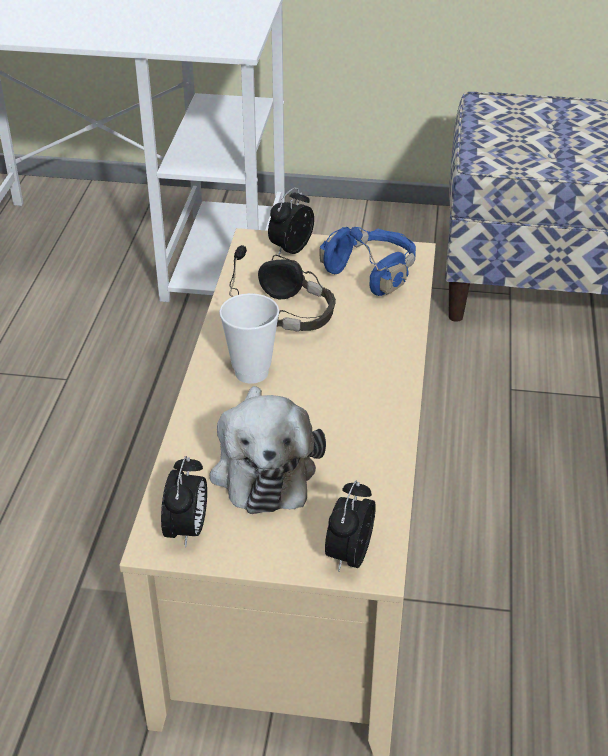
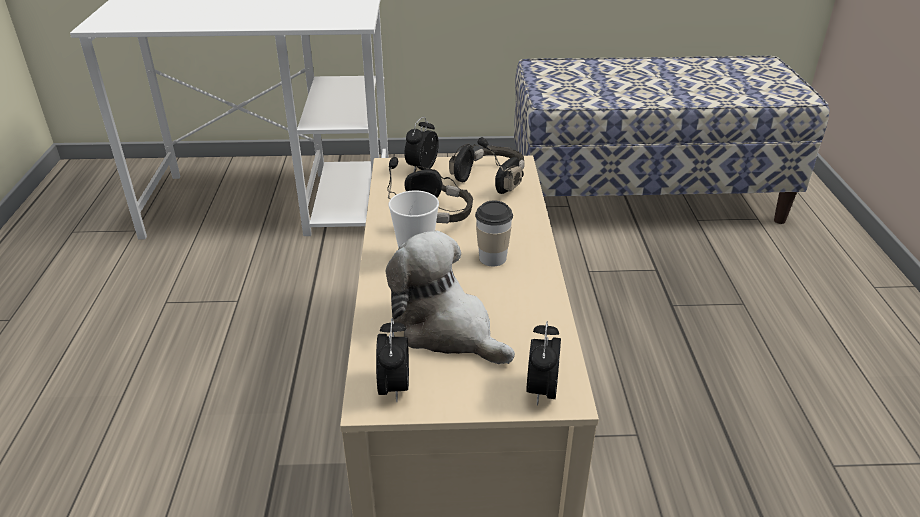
camera: 10 degrees left, 5 degrees down
(263, 468) = (446, 330): plush toy -> plush toy turned 150 degrees clockwise
(342, 382) = (492, 258): none -> cup
(373, 273) = (492, 179): blue headphones -> black headphones

